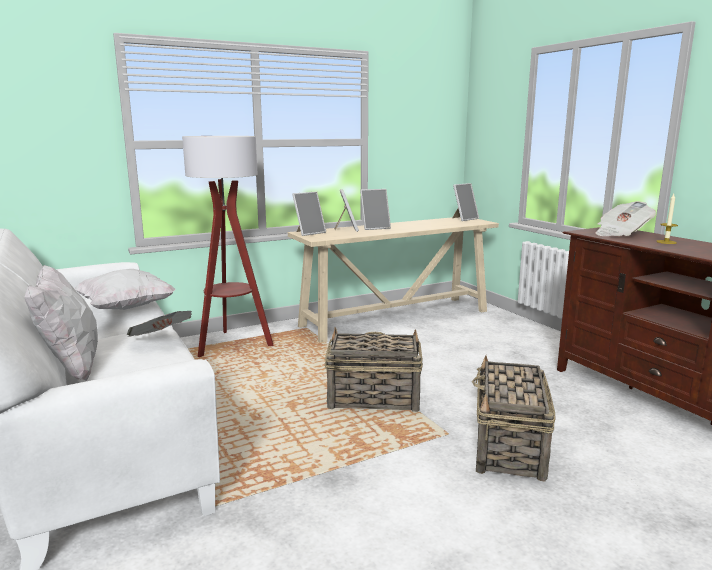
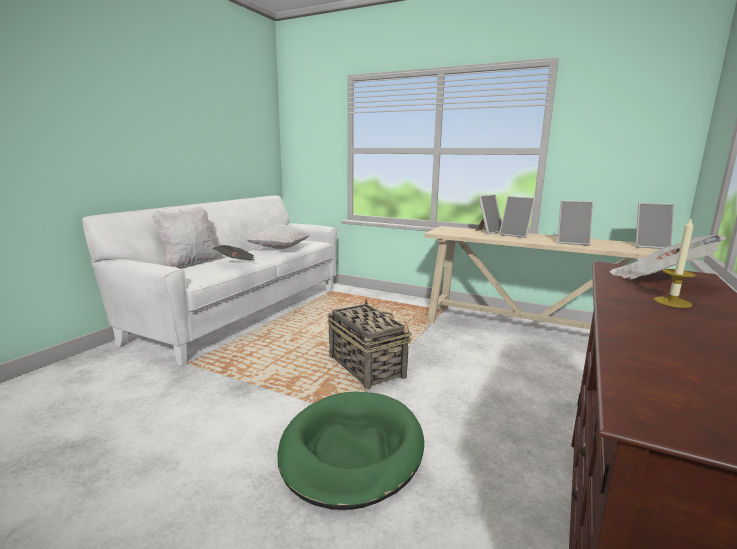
camera: 55 degrees right, 0 degrees up
(232, 344) = (380, 302): floor lamp -> none
(309, 233) = (449, 228): picture frame -> picture frame (572, 242)
(508, 448) = (351, 450): basket -> green dog bed

